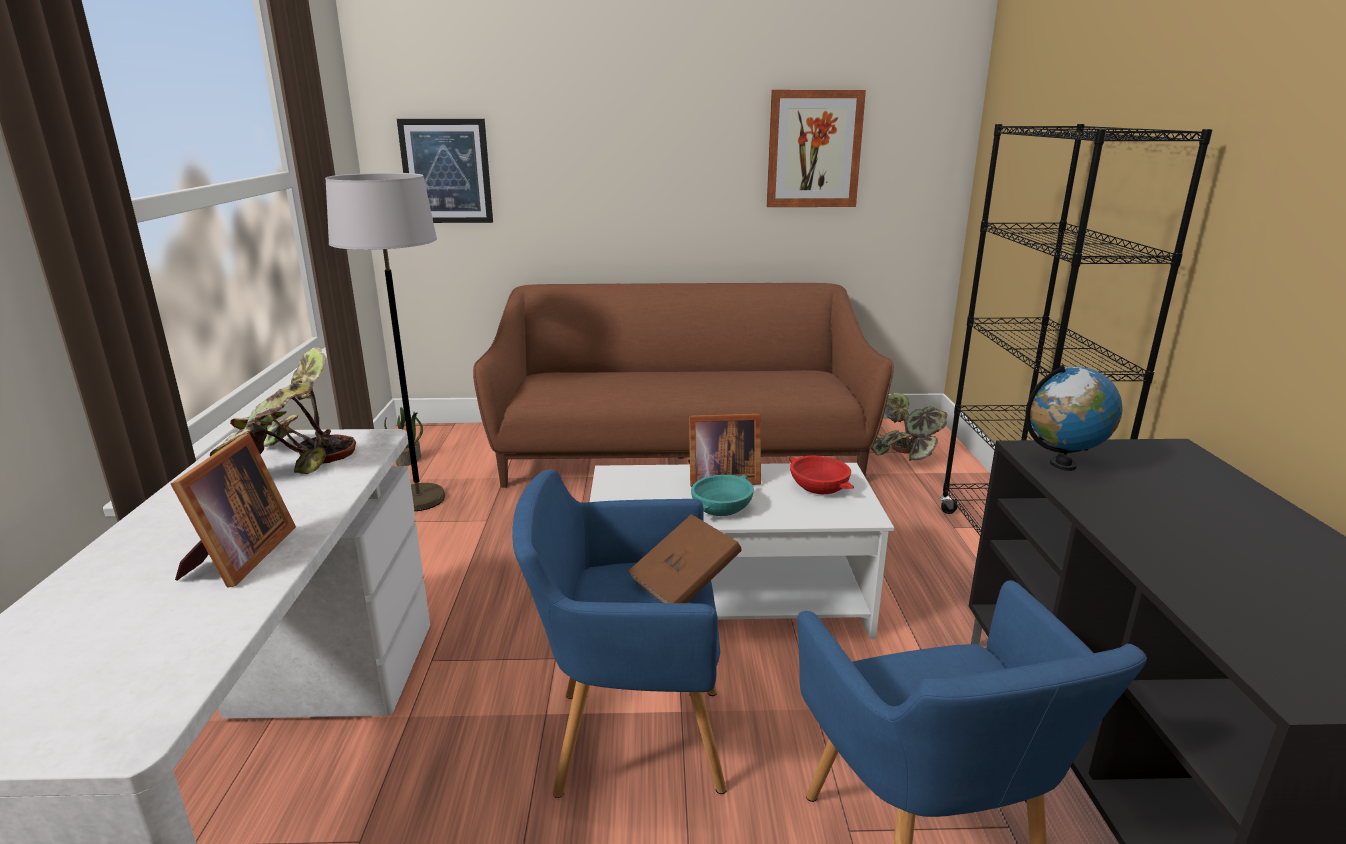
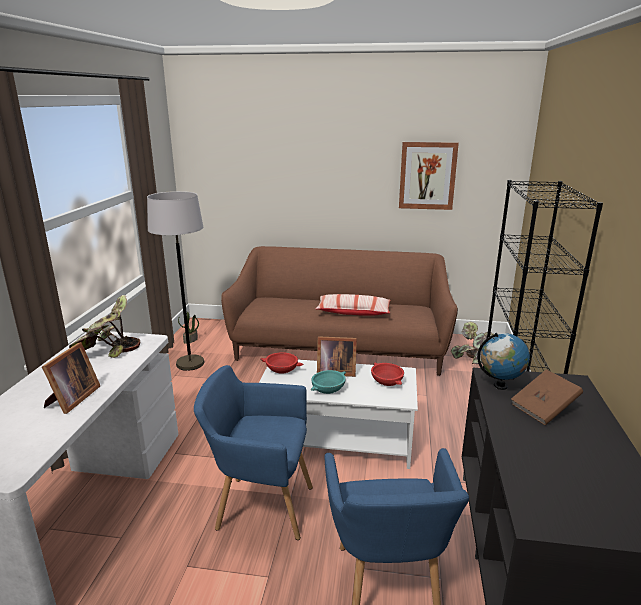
camera: 10 degrees right, 0 degrees up
(446, 171) = (220, 183): picture -> none
(623, 483) = (282, 369): none -> red bowl
(684, 583) = (289, 429): brown book -> brown book (544, 409)
(711, 385) = (353, 312): none -> pillow

